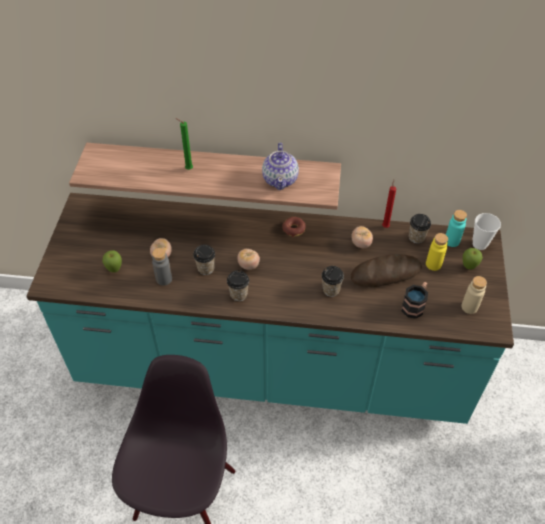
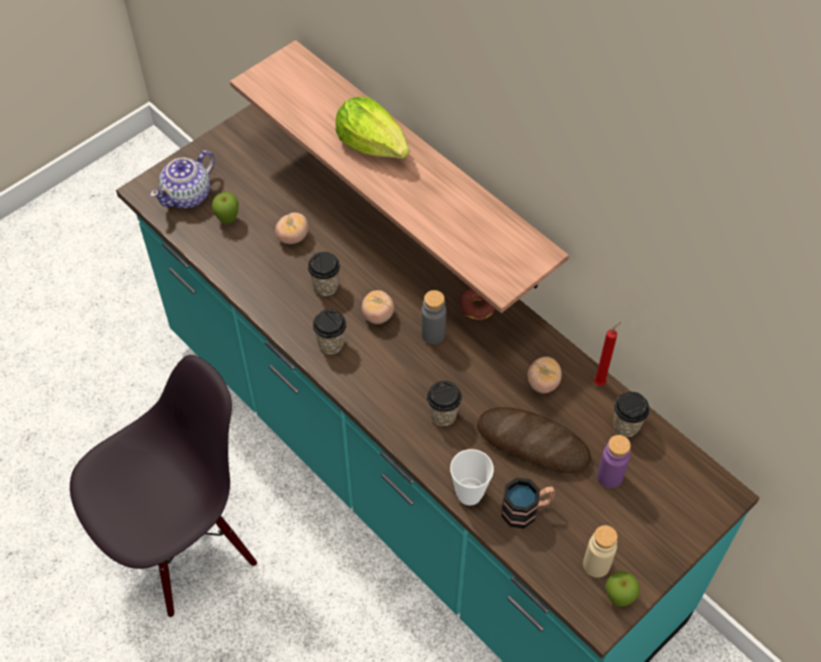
camera: 40 degrees right, 5 degrees up
(164, 279) = (268, 267): grey bottle -> grey bottle (433, 334)
(188, 169) = (373, 144): green candle -> lettuce
(280, 179) = (468, 228): teapot -> teapot (188, 195)
(433, 264) = (609, 476): yellow bottle -> purple bottle
(452, 241) = (670, 464): turquoise bottle -> none
(468, 267) = (654, 514): apple -> apple (618, 598)
(479, 244) = (705, 495): cup -> cup (469, 494)

